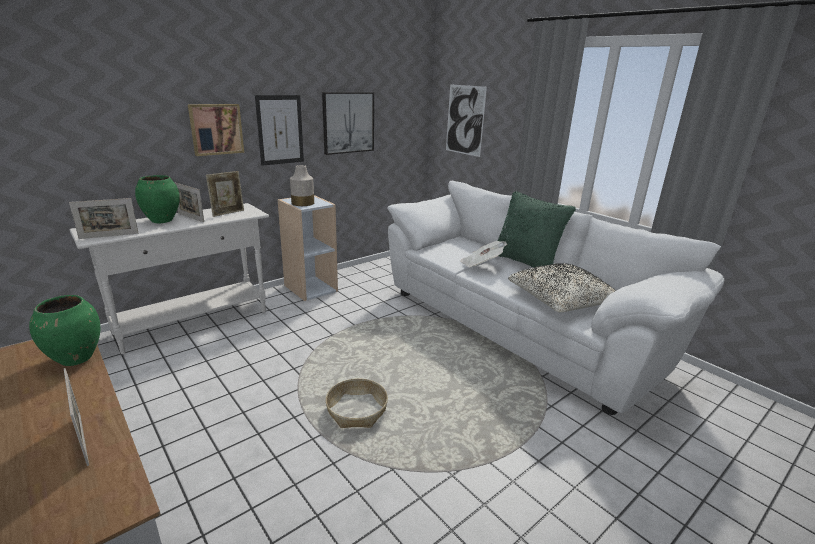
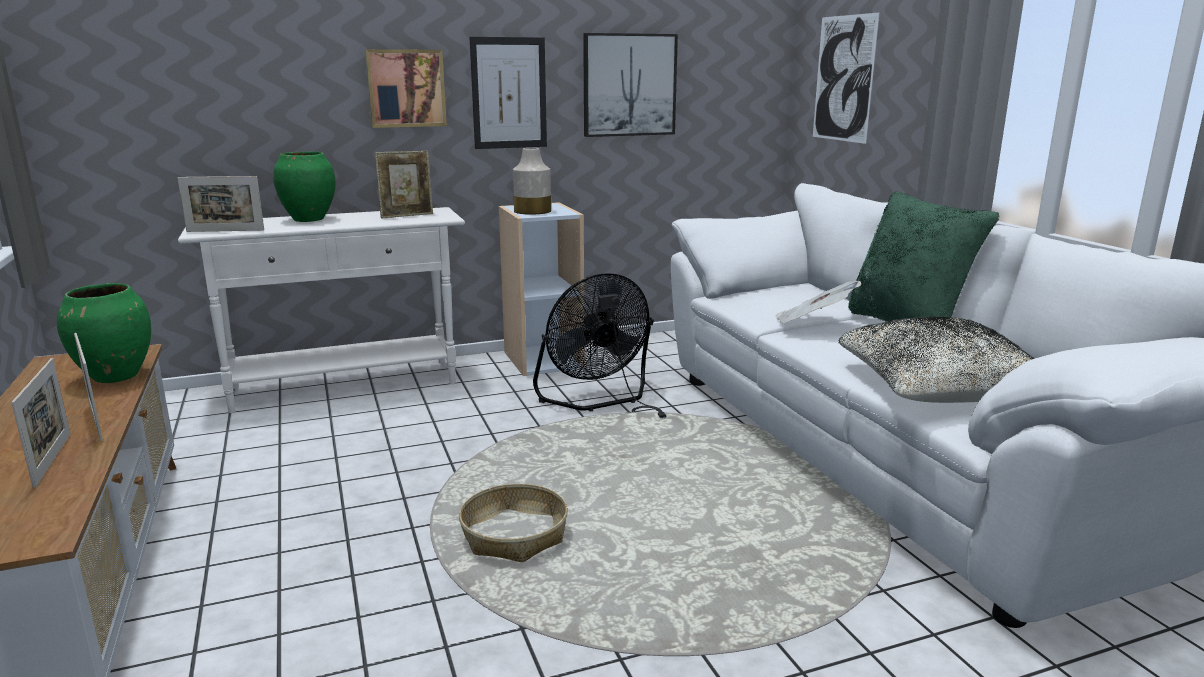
camera: 20 degrees right, 5 degrees down
(191, 217) = (350, 218): picture frame -> picture frame (95, 421)
(362, 311) = (608, 399): none -> black fan

